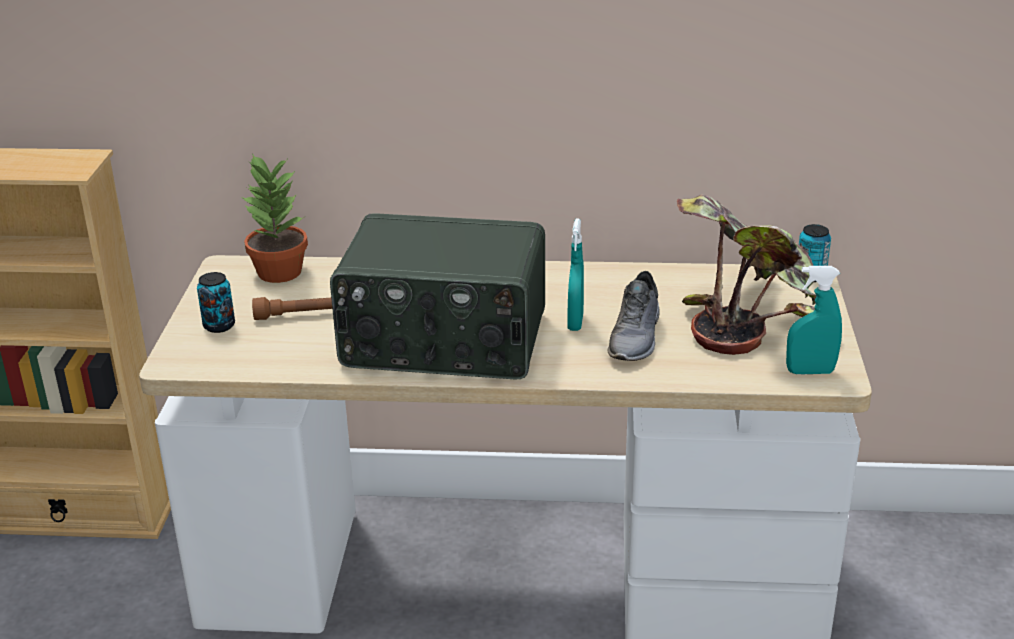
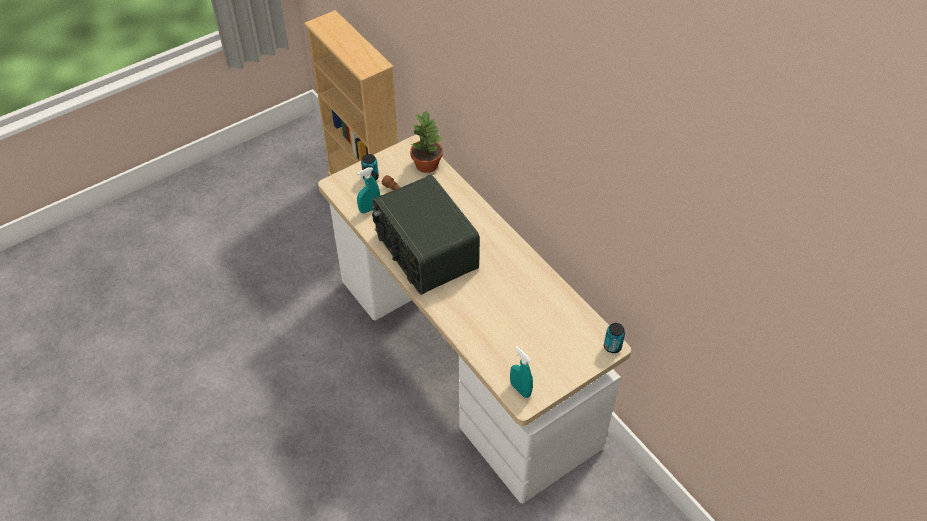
camera: 50 degrees right, 20 degrees up
(575, 322) = (482, 284): turquoise spray bottle -> turquoise spray bottle (369, 209)
(636, 337) = (490, 312): grey shoe -> none
(746, 314) = (549, 341): potted plant -> none

